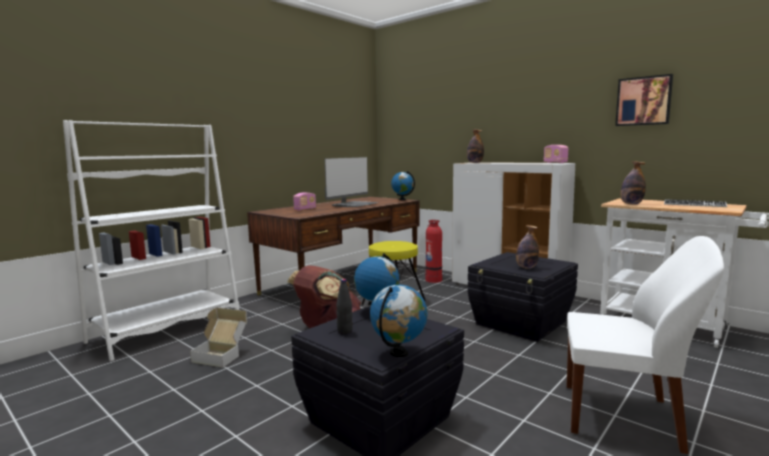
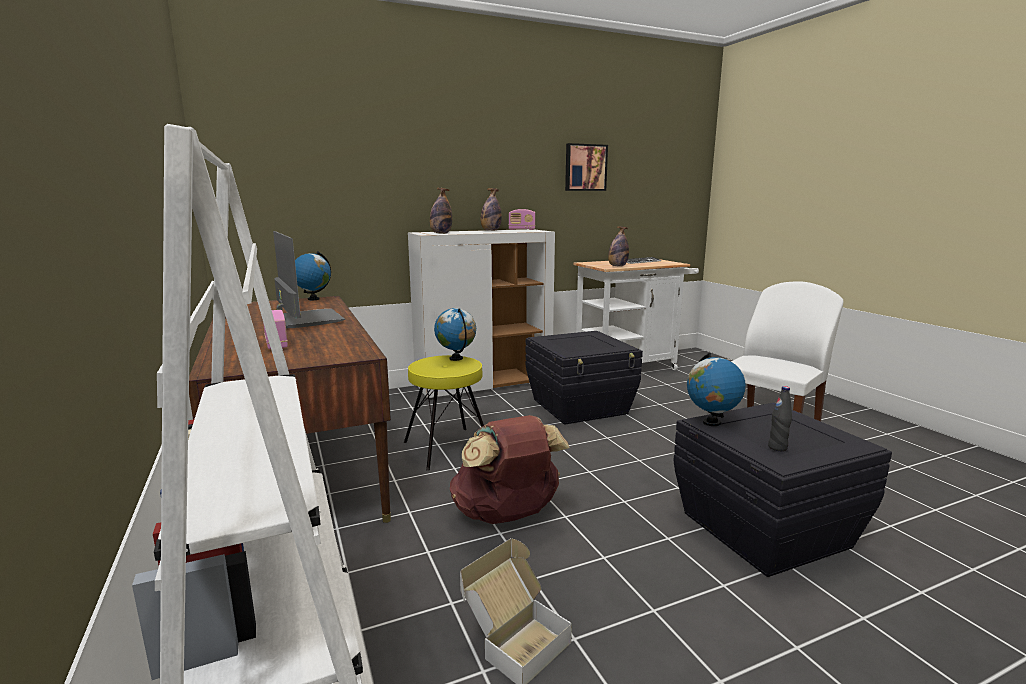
camera: 65 degrees left, 5 degrees up
(399, 353) = (843, 435): globe -> globe (456, 358)
(433, 280) = (396, 406): fire extinguisher -> none
(526, 267) = (598, 345): bottle -> bottle (490, 230)

